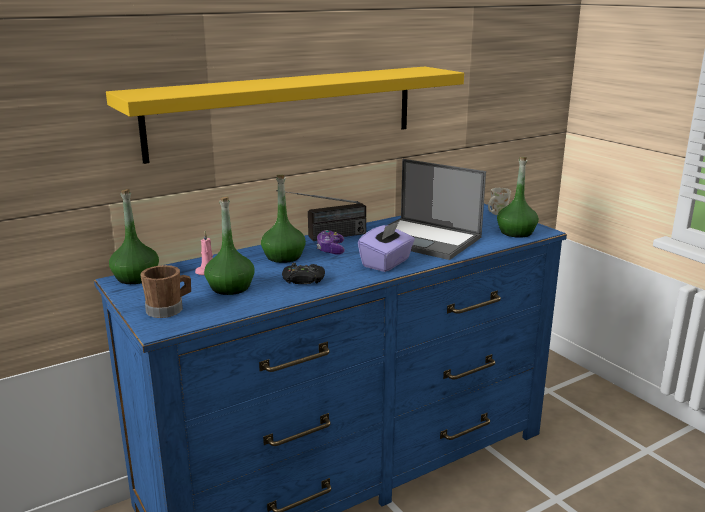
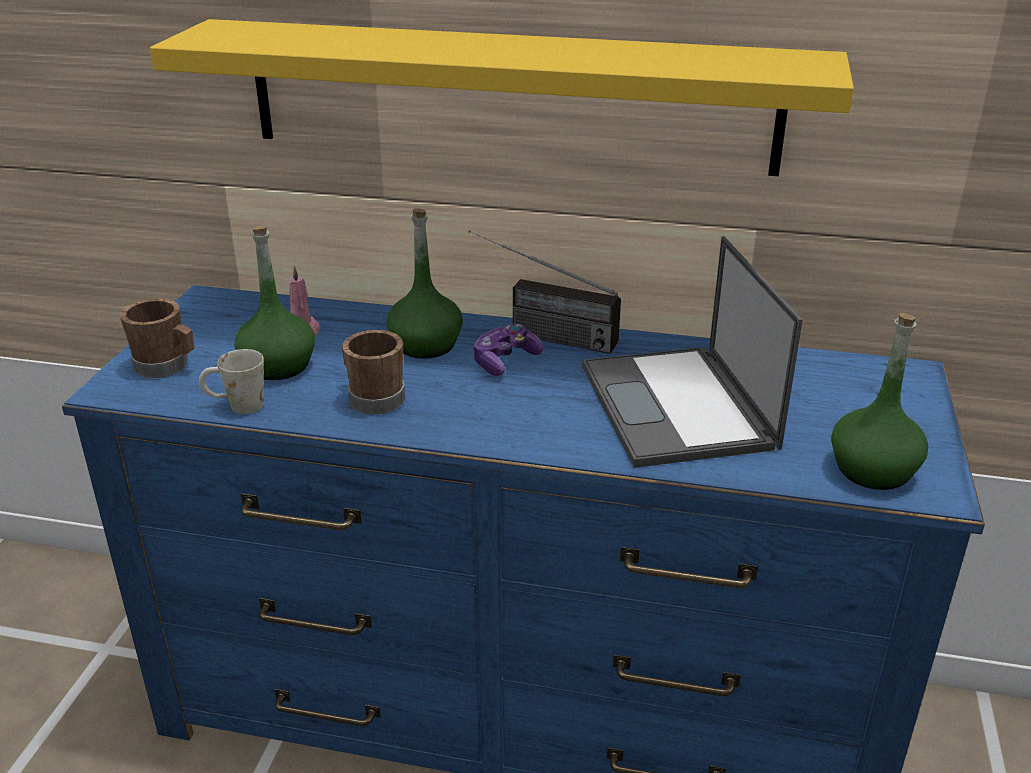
camera: 45 degrees right, 10 degrees up
(135, 277) = (226, 301): green bottle -> none
(303, 280) = (372, 397): black game controller -> brown mug
(386, 263) = (530, 424): purple tissue box -> none
(496, 214) = (917, 411): white mug -> white mug (236, 406)

